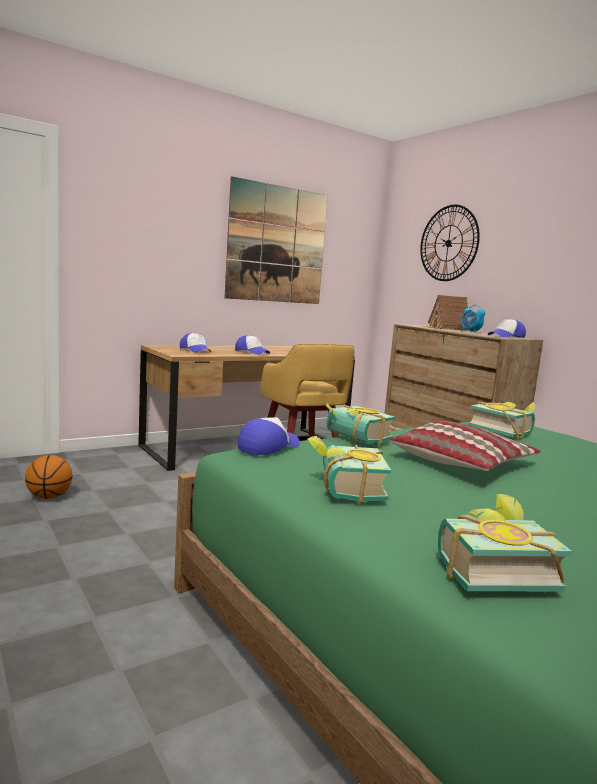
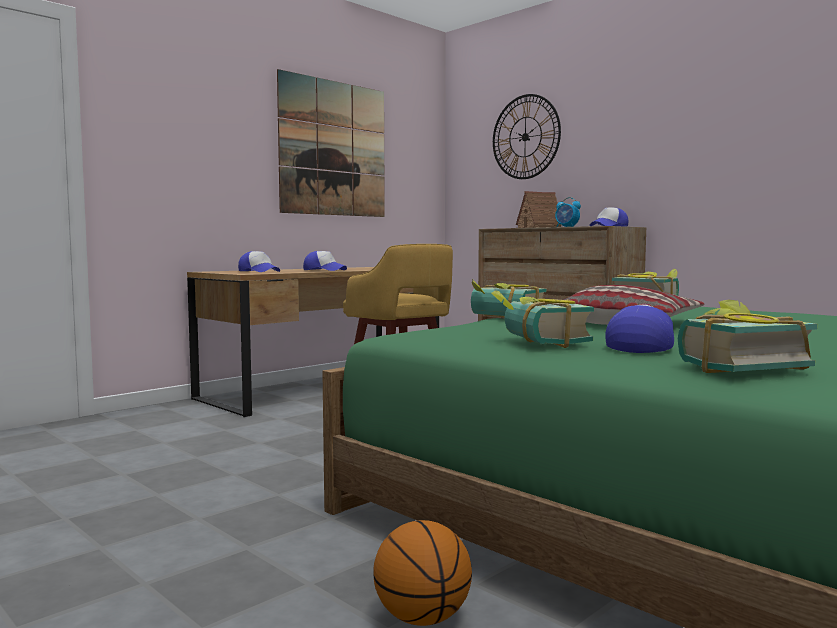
camera: 10 degrees left, 5 degrees down
(49, 497) = (111, 454): basketball -> basketball (422, 618)
(268, 447) = (422, 328): cap -> cap (641, 346)

